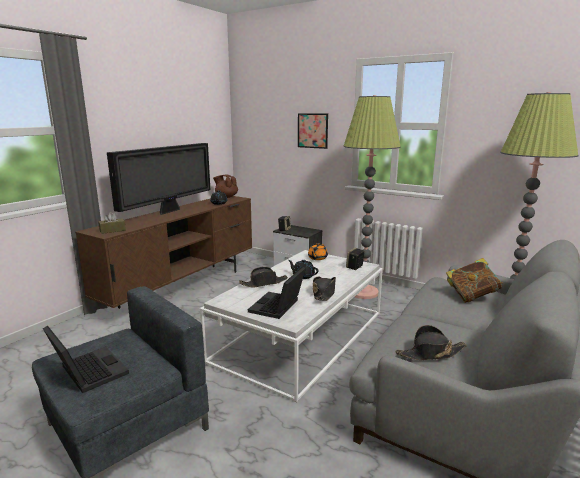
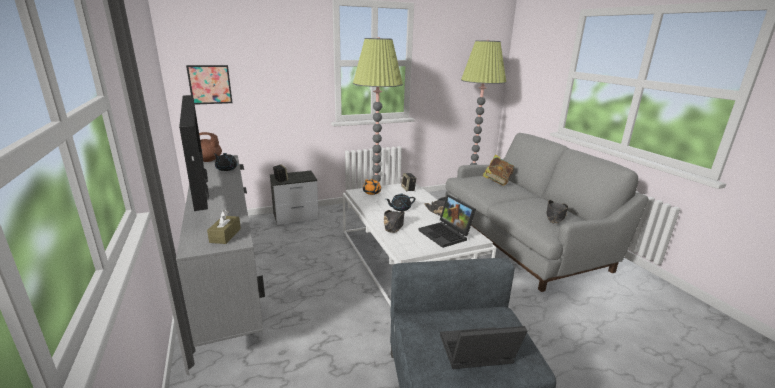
camera: 55 degrees left, 5 degrees up
(183, 288) = (229, 282): brown tv stand -> grey tv stand
(312, 130) = (288, 70): picture -> picture (210, 84)

